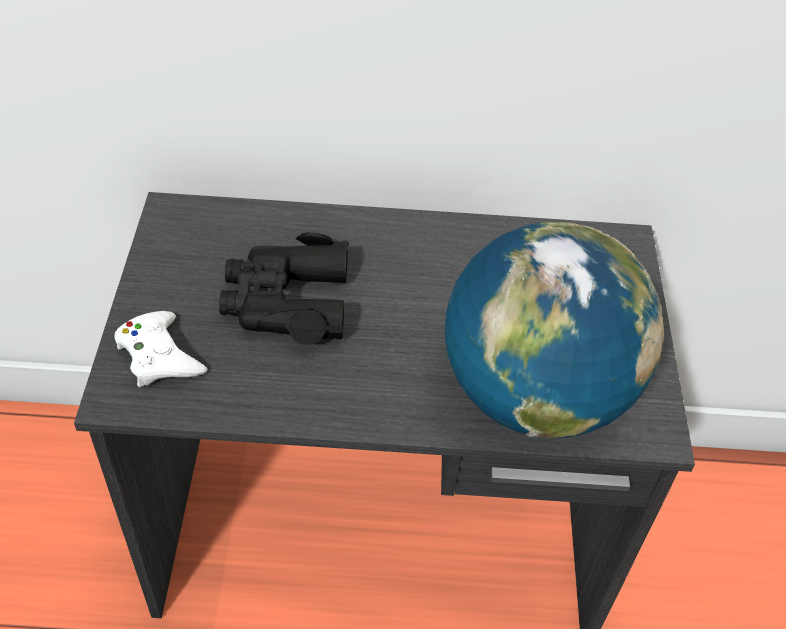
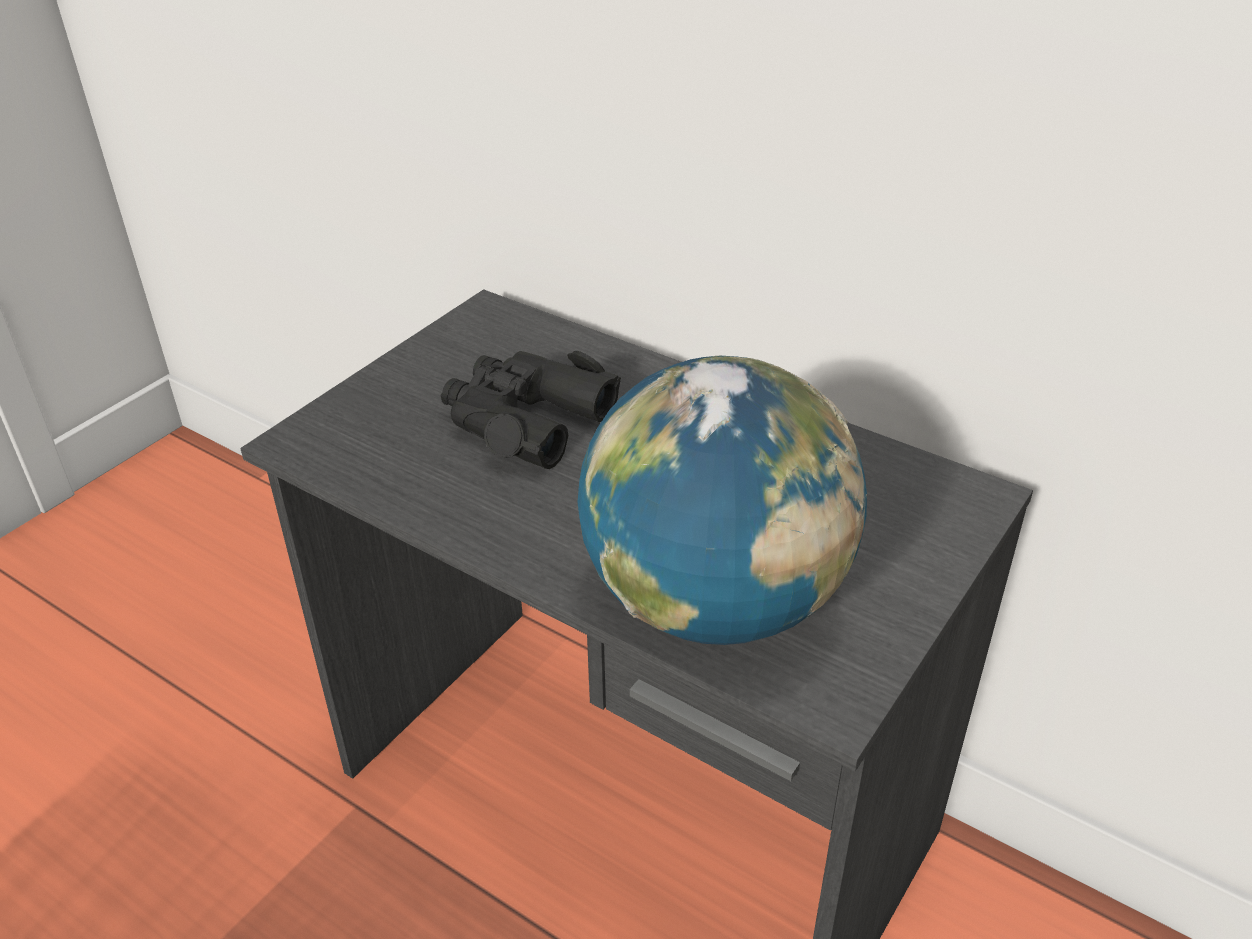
camera: 35 degrees right, 10 degrees down
(159, 356) = (362, 422): white game controller -> none

